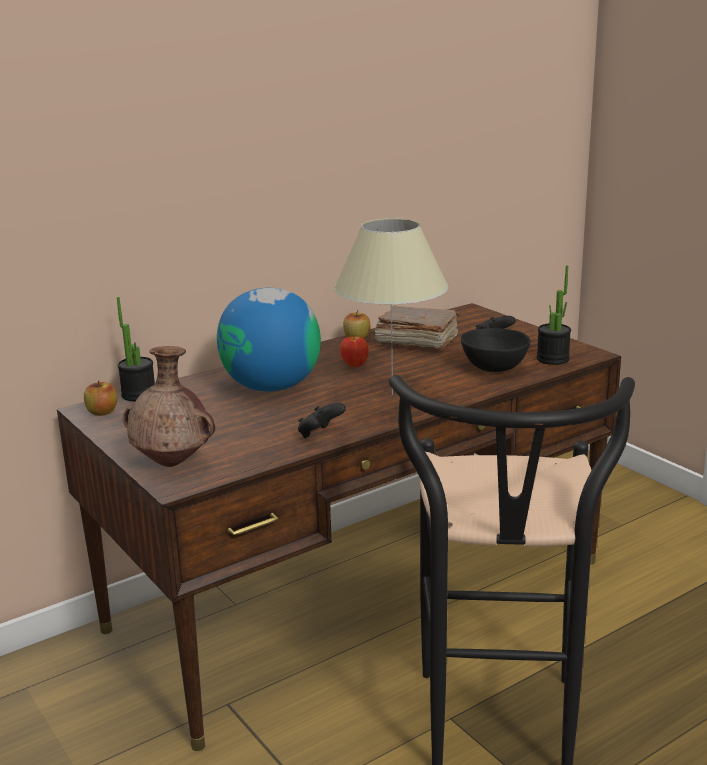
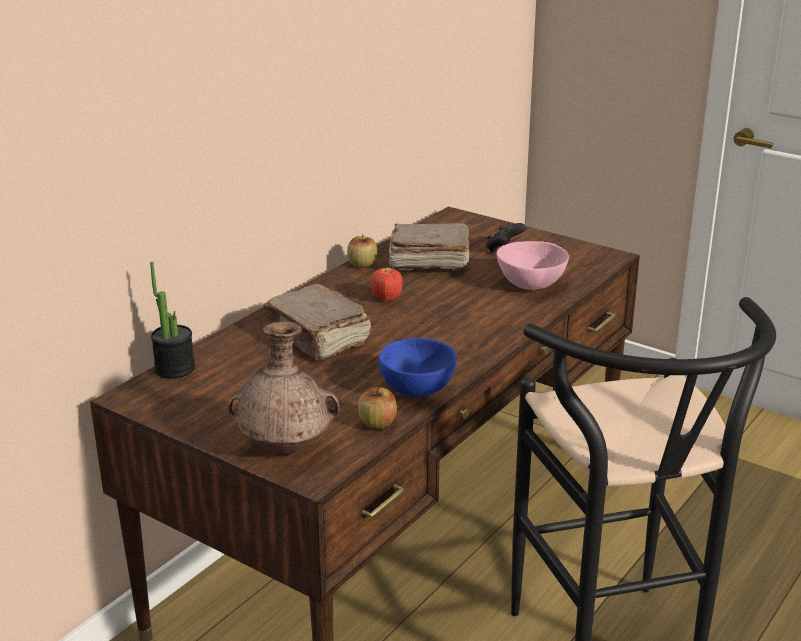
camera: 20 degrees left, 5 degrees up
(102, 412) = (150, 398): apple -> apple (377, 423)
(271, 387) = (318, 338): globe -> brown book
(319, 434) = (416, 389): black game controller -> blue bowl
(392, 394) = (453, 330): beige table lamp -> none
(492, 368) = (529, 284): black bowl -> pink bowl
(552, 359) = (579, 266): potted plant -> none

